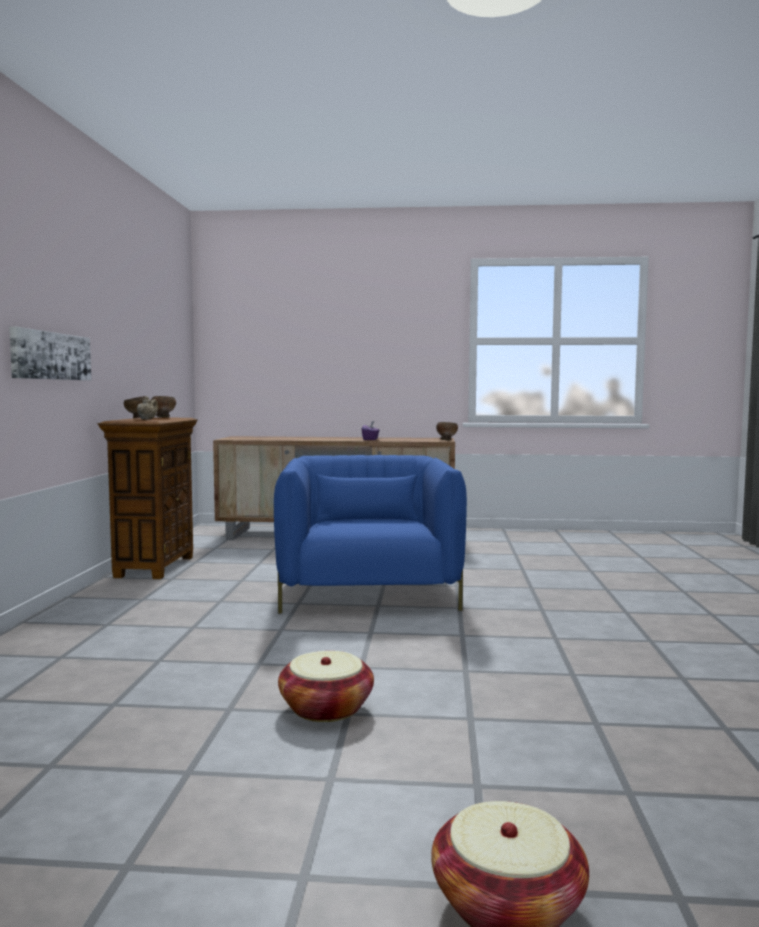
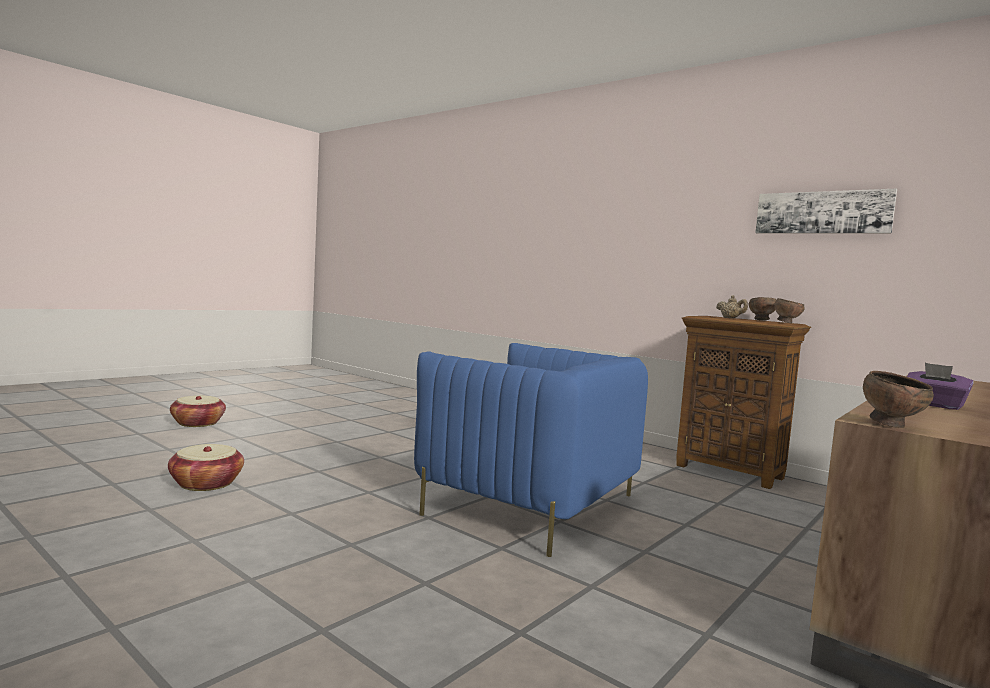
camera: 125 degrees right, 0 degrees up
(51, 356) = (654, 259): picture -> picture (822, 212)
(326, 708) = (350, 440): basket -> basket (206, 484)

